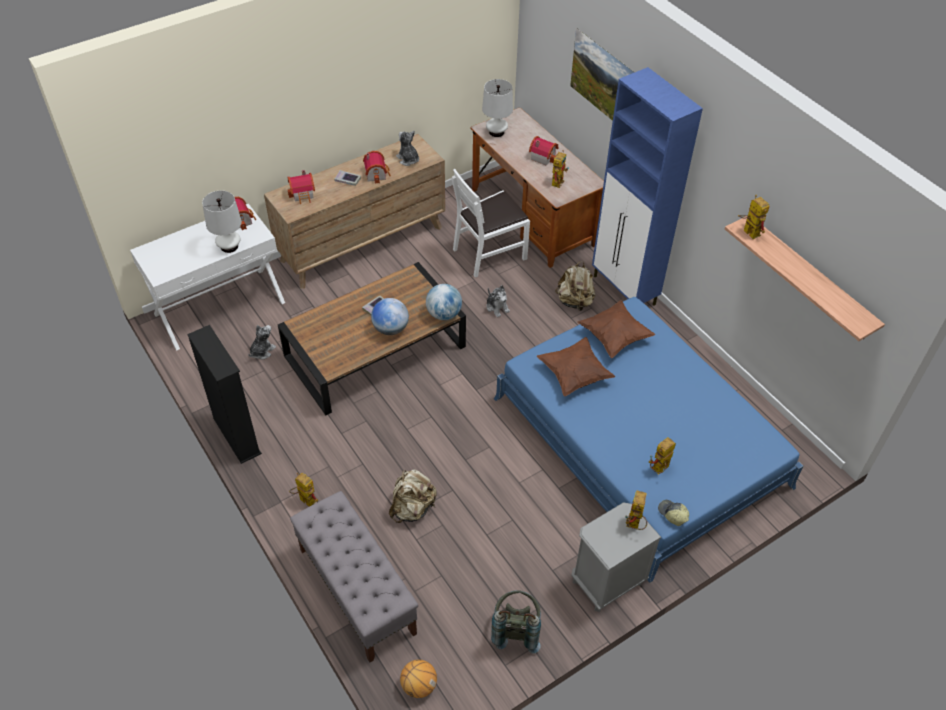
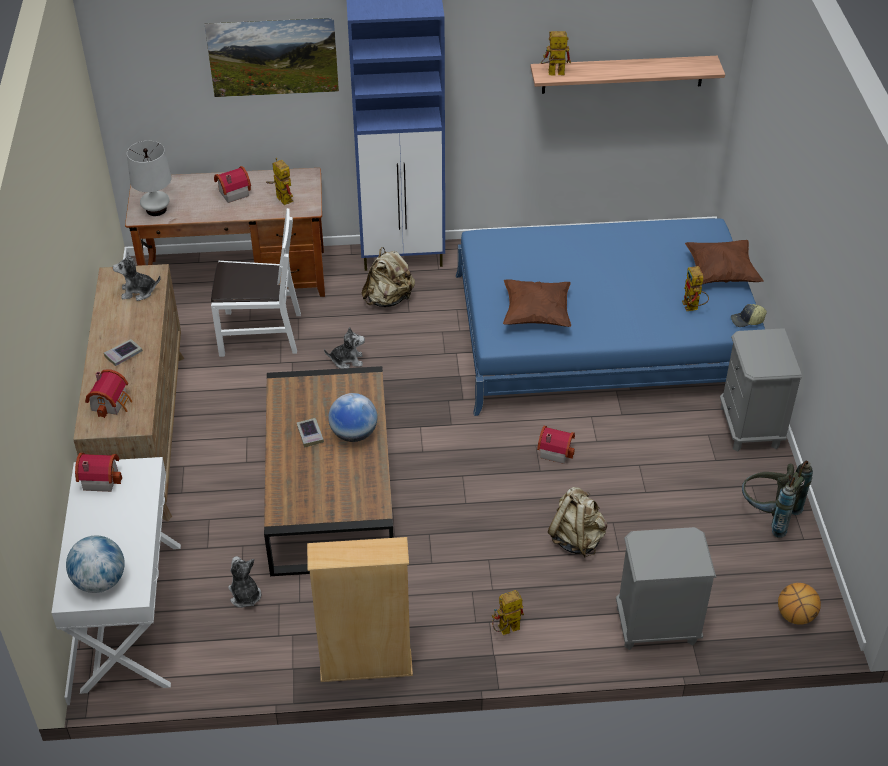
camera: 60 degrees left, 5 degrees down
(229, 246) = (140, 505): white table lamp -> none
(237, 436) = (366, 666): black bookcase -> beige bookcase
(356, 590) = (655, 626): grey bench -> grey nightstand
(377, 174) = (138, 326): toy house -> toy house (555, 450)
(444, 314) = (367, 382): globe -> globe (100, 581)
(489, 253) = (260, 333): white chair -> white chair turned 90 degrees counterclockwise
(614, 337) = (508, 267): brown pillow -> brown pillow (721, 273)
(634, 525) = (763, 338): toy robot -> none

